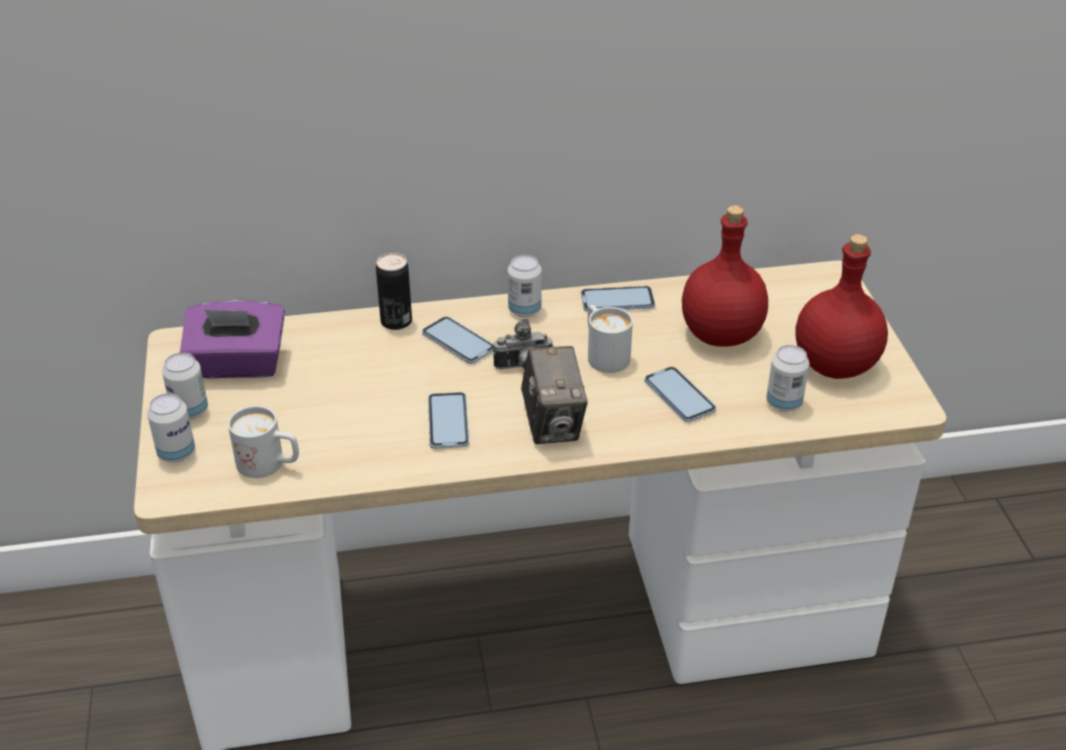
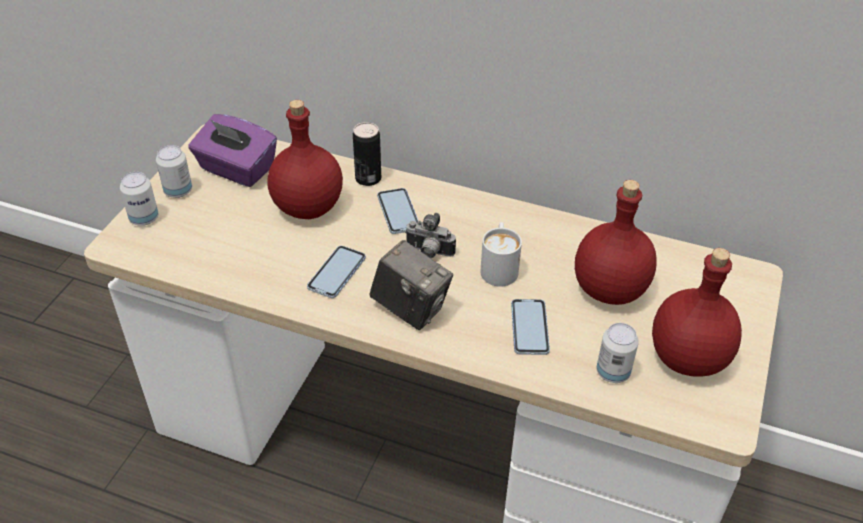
camera: 30 degrees right, 5 degrees up
(269, 464) = (192, 253): white mug -> none
(356, 373) = (307, 208): none -> red bottle
(524, 310) = (469, 206): can -> none
(553, 424) = (410, 308): camera -> camera turned 75 degrees counterclockwise
(617, 301) = (548, 226): phone -> none

